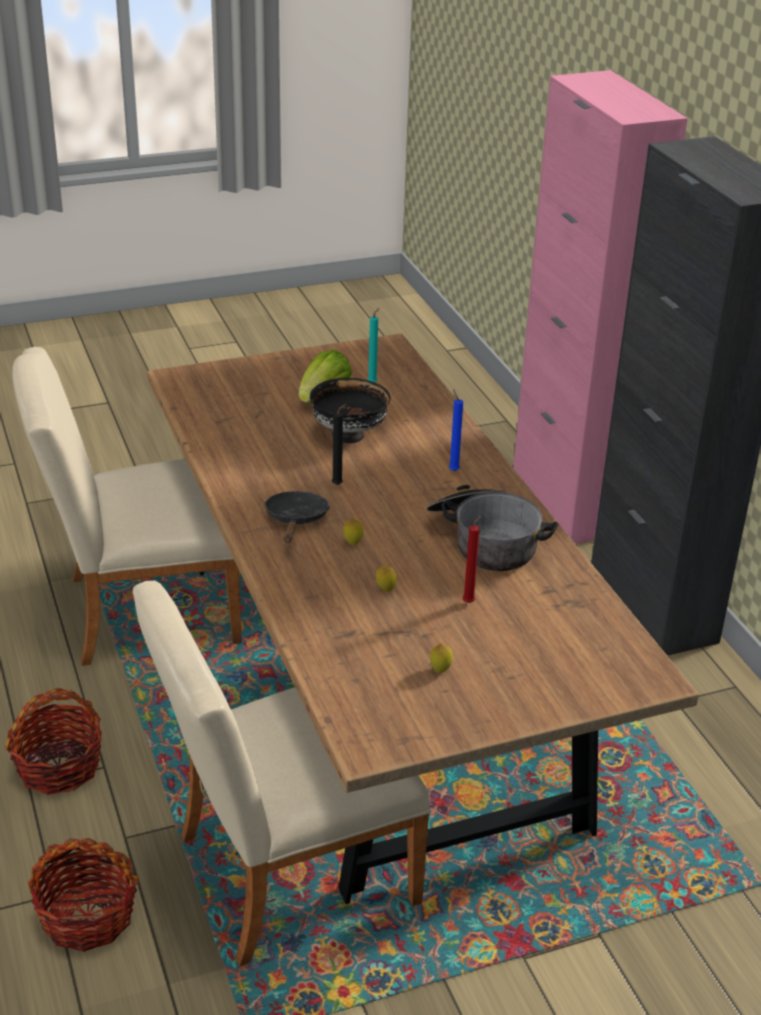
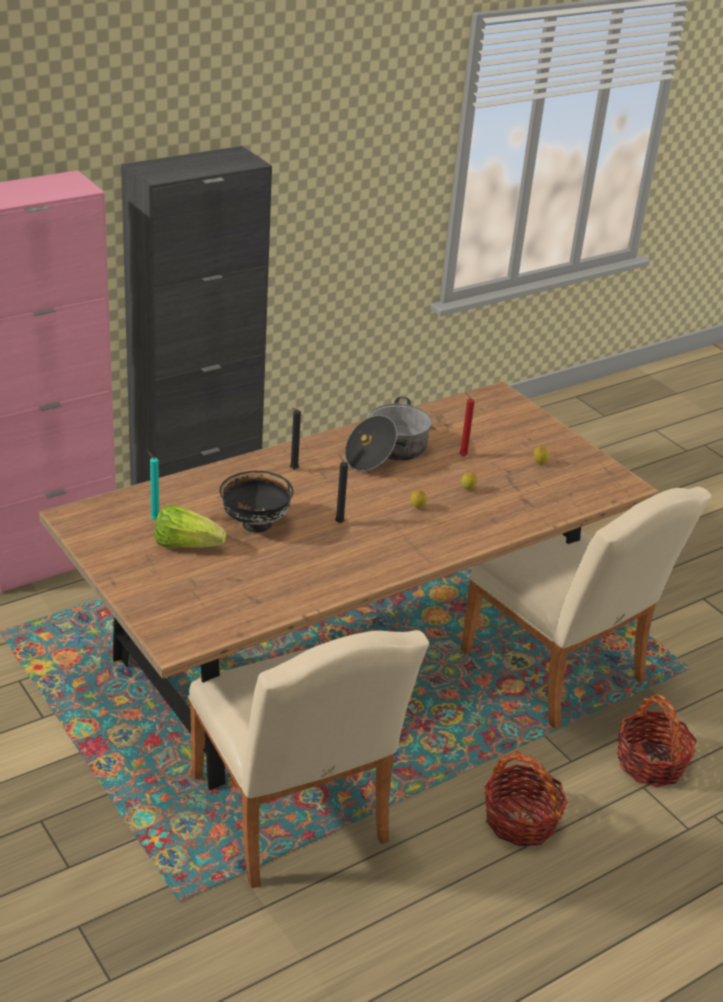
camera: 105 degrees left, 0 degrees up
(296, 520) = (400, 537): black frying pan -> none
(453, 470) = (293, 470): blue candle -> black candle

